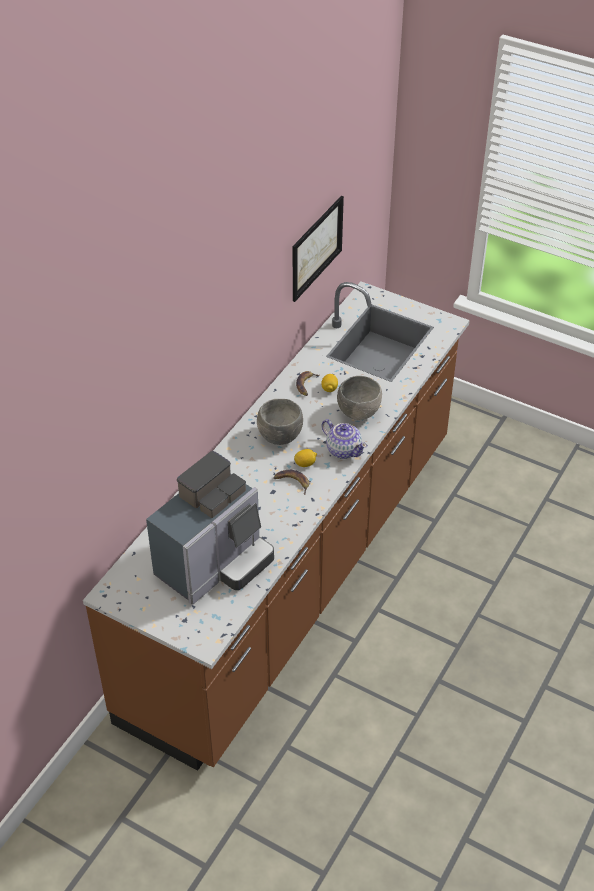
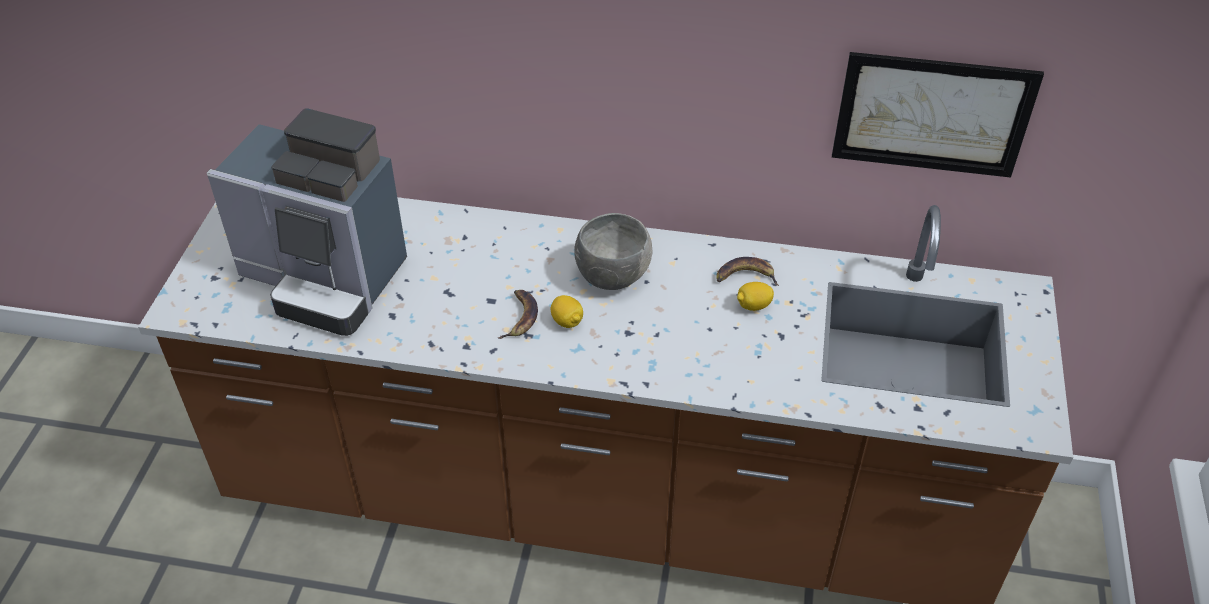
camera: 70 degrees right, 0 degrees up
(343, 449) = (620, 359): teapot -> none
(359, 412) = (719, 357): grey bowl -> none

